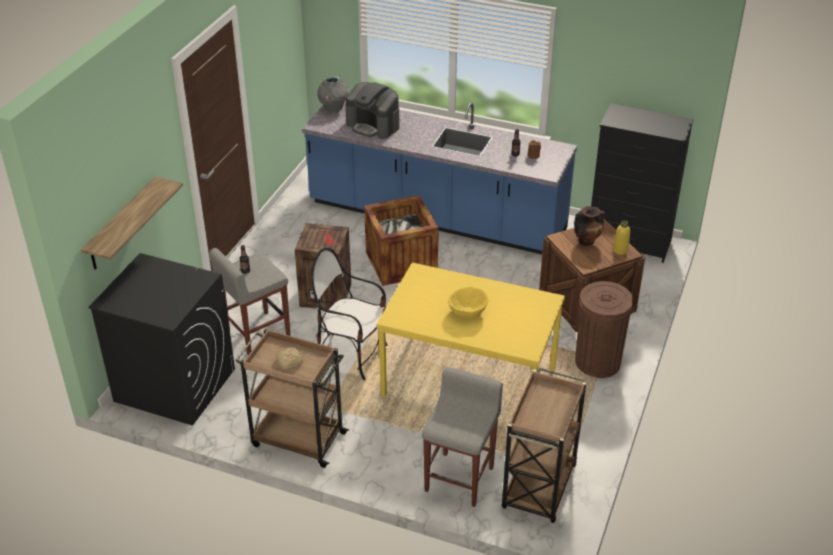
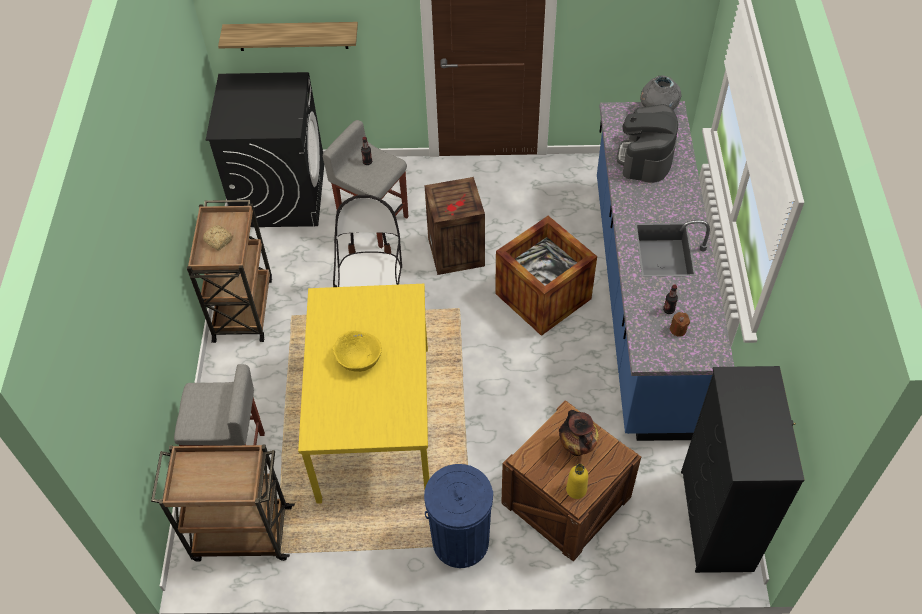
camera: 70 degrees right, 15 degrees up
(597, 362) = (460, 541): brown trash can -> blue trash can

